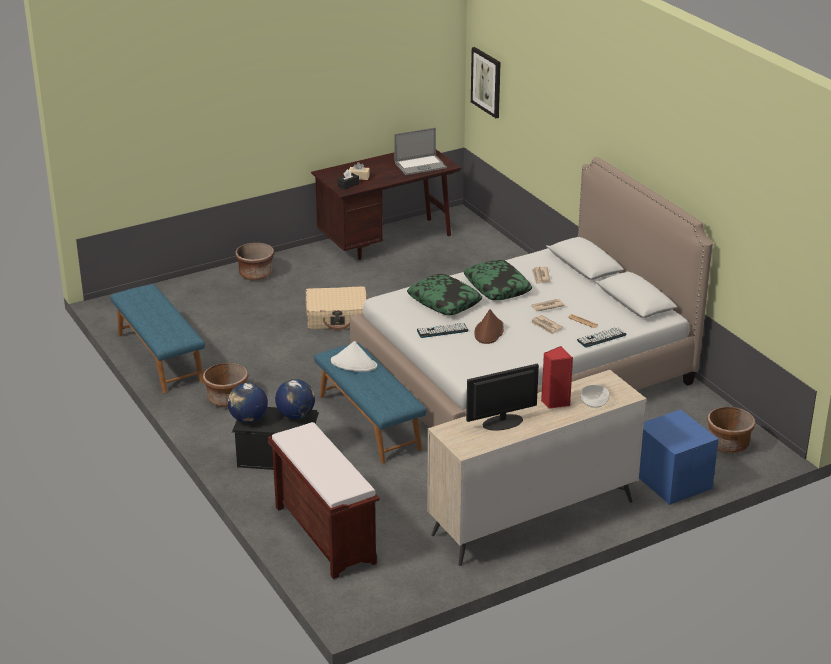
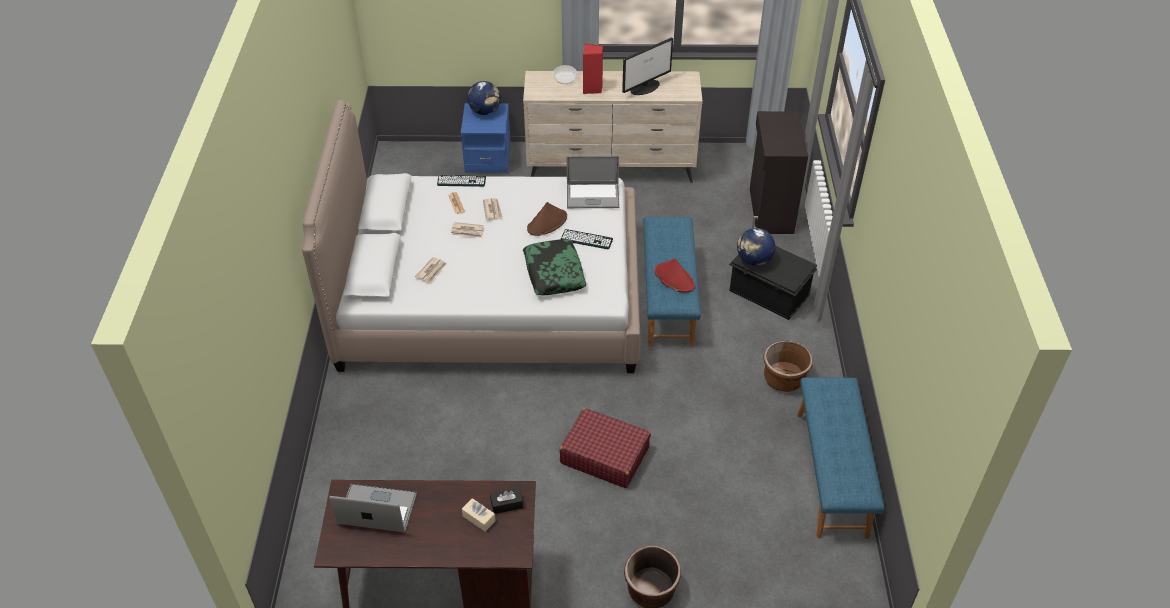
camera: 150 degrees left, 15 degrees up
(248, 419) = (798, 271): globe -> globe (485, 111)
(323, 534) = (770, 211): brown bench -> black cabinet
(337, 317) = (604, 455): beige suitcase -> red suitcase
(354, 364) = (674, 278): white hat -> red hat
(471, 362) = (592, 196): none -> laptop
(486, 82) = (231, 443): picture -> none
(497, 287) = (486, 273): pillow -> none
(502, 422) = (645, 87): monitor -> monitor turned 45 degrees counterclockwise
(727, 445) = (414, 169): brown planter -> none

